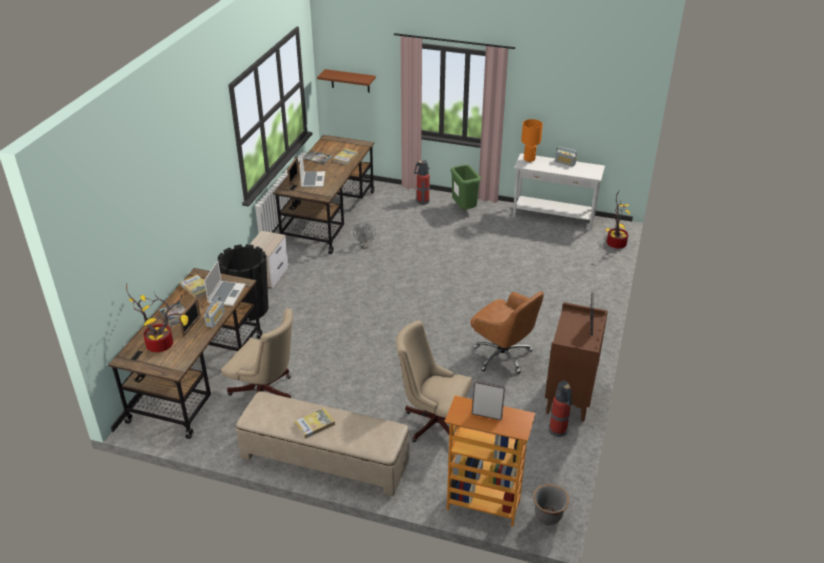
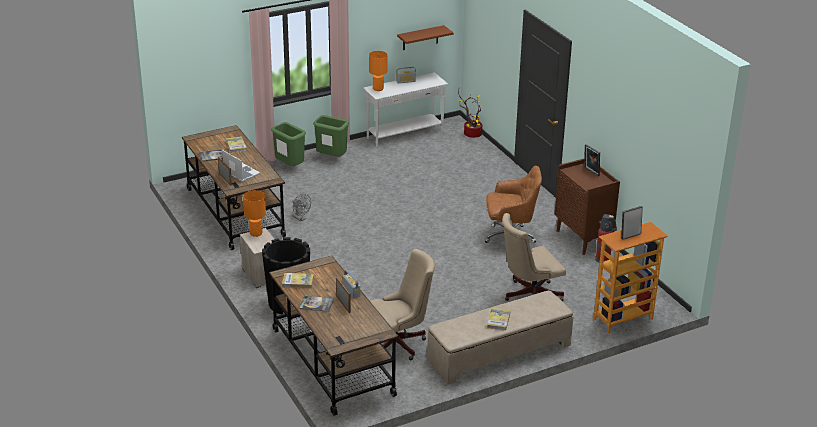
camera: 45 degrees left, 5 degrees down
(162, 344) = (344, 324): potted plant -> none
(226, 294) = (328, 274): laptop -> none
(270, 236) = (256, 234): none -> orange table lamp
(350, 81) = (193, 73): brown shelf -> brown shelf (420, 38)
(422, 201) = (289, 167): fire extinguisher -> green trash can
(548, 517) = (662, 304): grey planter -> none

